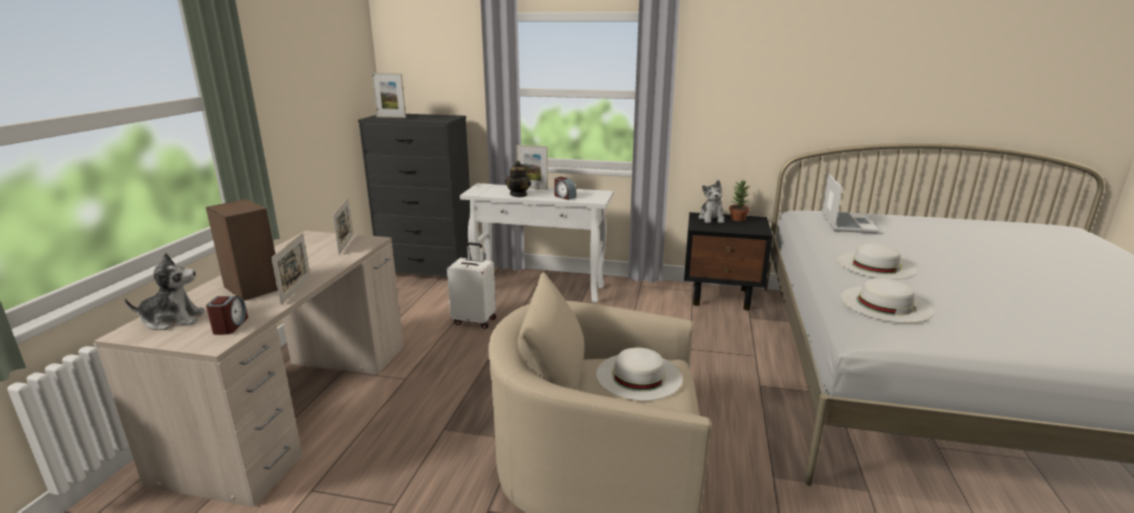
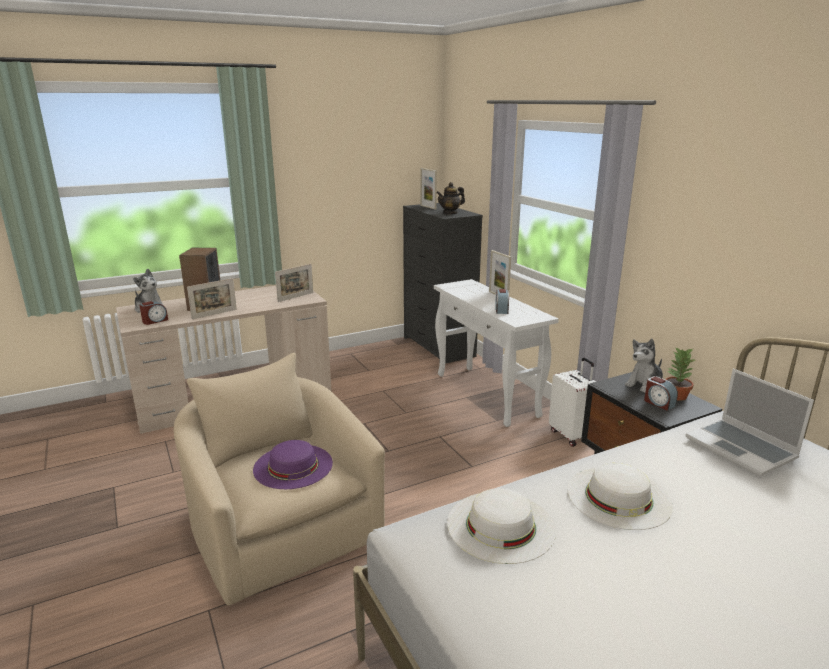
camera: 50 degrees right, 0 degrees up
(475, 320) = (399, 395): white suitcase -> white suitcase (571, 435)
(518, 195) = (472, 297): teapot -> teapot (450, 213)
(638, 376) = (293, 466): white hat -> purple hat
(741, 225) = (659, 403): none -> alarm clock
(846, 223) = (742, 449): laptop -> laptop turned 90 degrees clockwise

